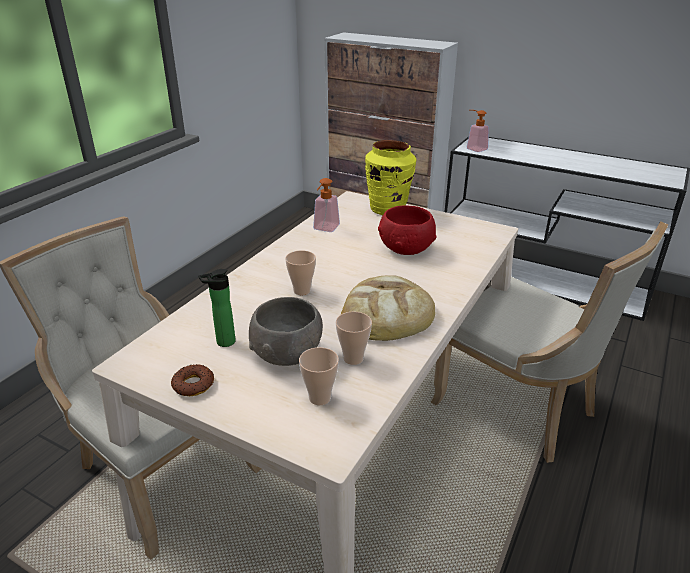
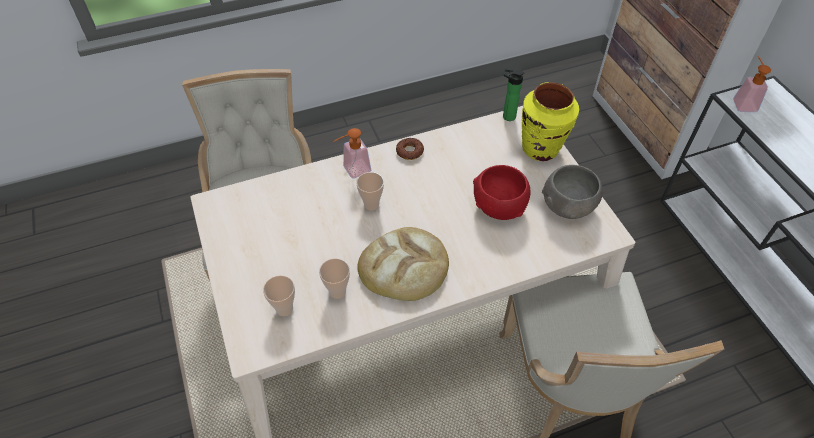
camera: 40 degrees right, 20 degrees up
(193, 385) = (229, 246): donut -> donut (409, 151)
(223, 342) = (276, 221): bottle -> bottle (507, 116)
(288, 354) = (303, 259): grey bowl -> grey bowl (568, 207)
(324, 229) = (459, 144): soap dispenser -> soap dispenser (352, 171)

